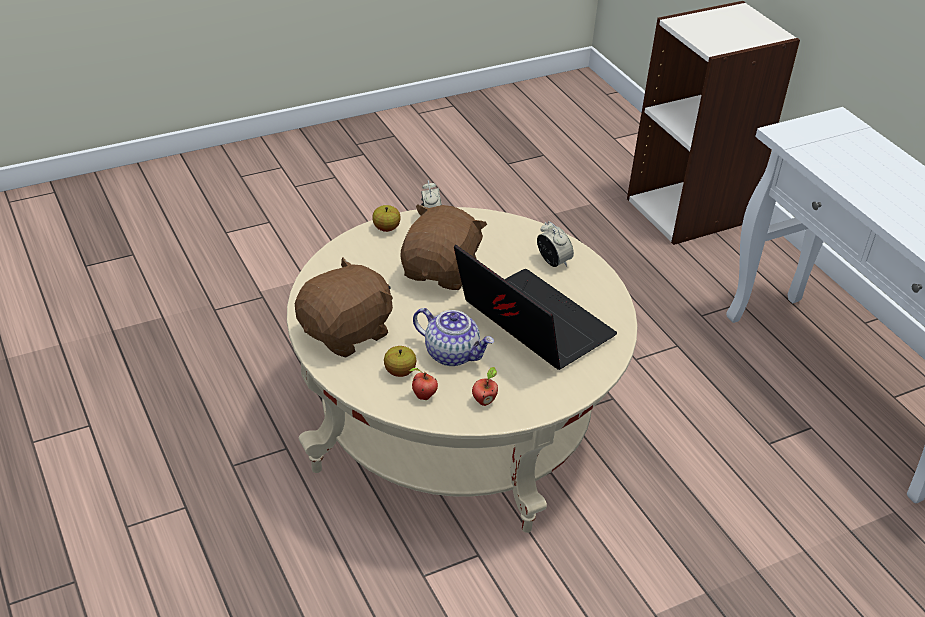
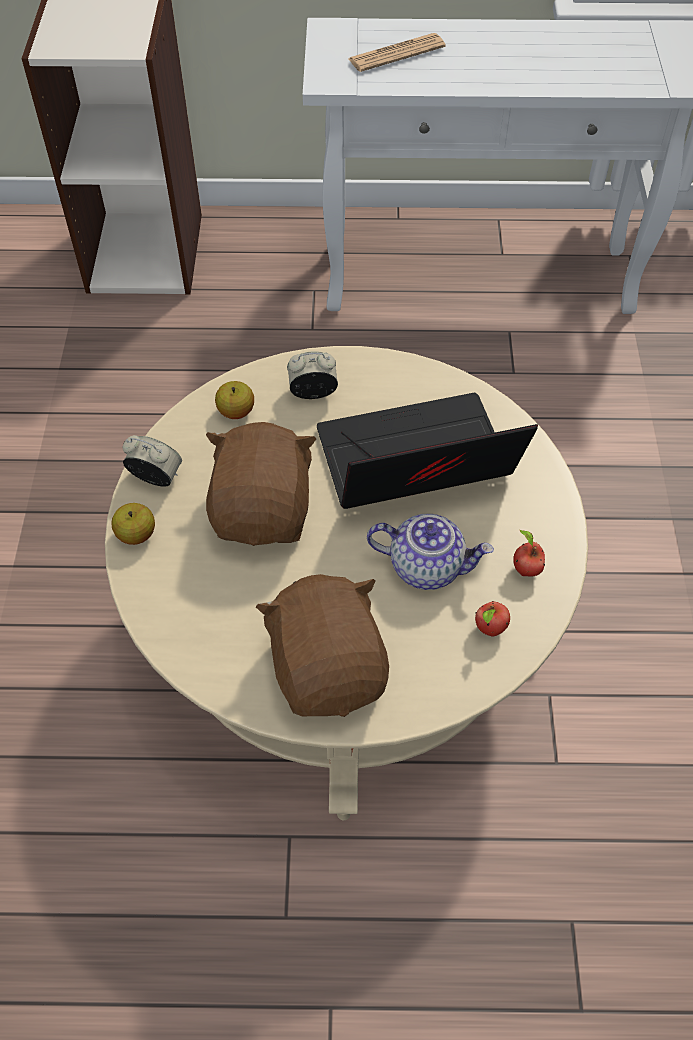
camera: 60 degrees left, 15 degrees up
(399, 372) = (433, 637): apple -> apple (236, 412)
(441, 271) = (264, 511): brown plush toy -> brown plush toy turned 45 degrees clockwise
(452, 354) = (427, 566): teapot -> teapot turned 45 degrees clockwise
(850, 153) = (396, 54): none -> newspaper

